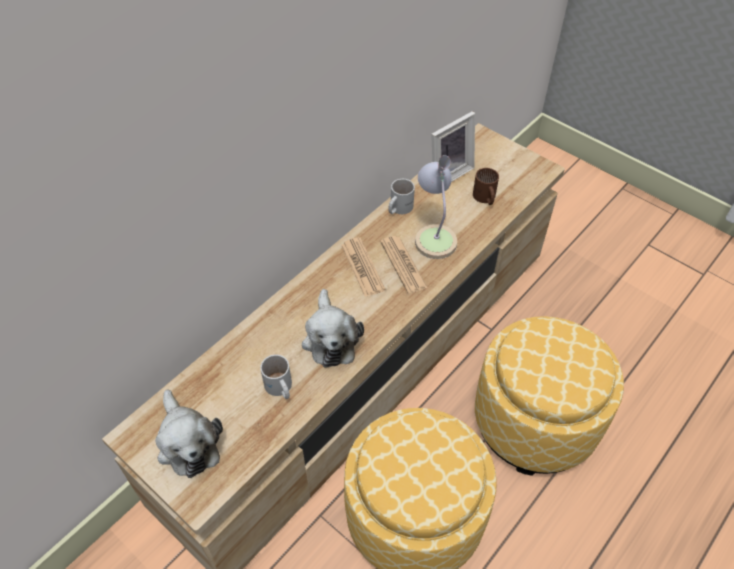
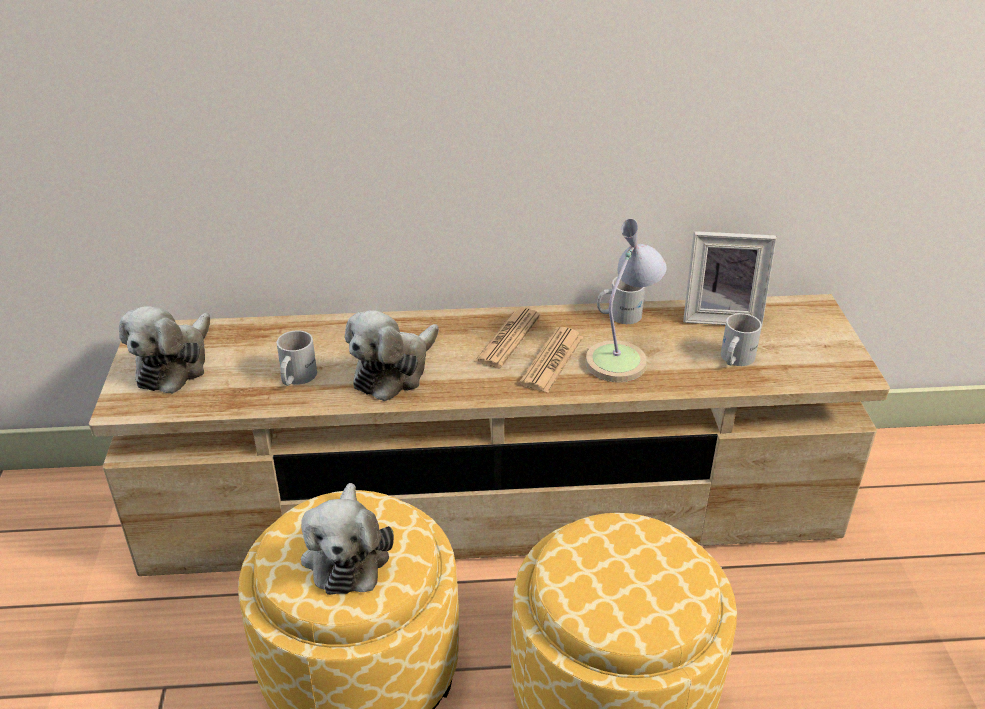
camera: 45 degrees right, 15 degrees down
(428, 467) = (347, 554): none -> plush toy
(484, 198) = (733, 359): brown mug -> white mug

